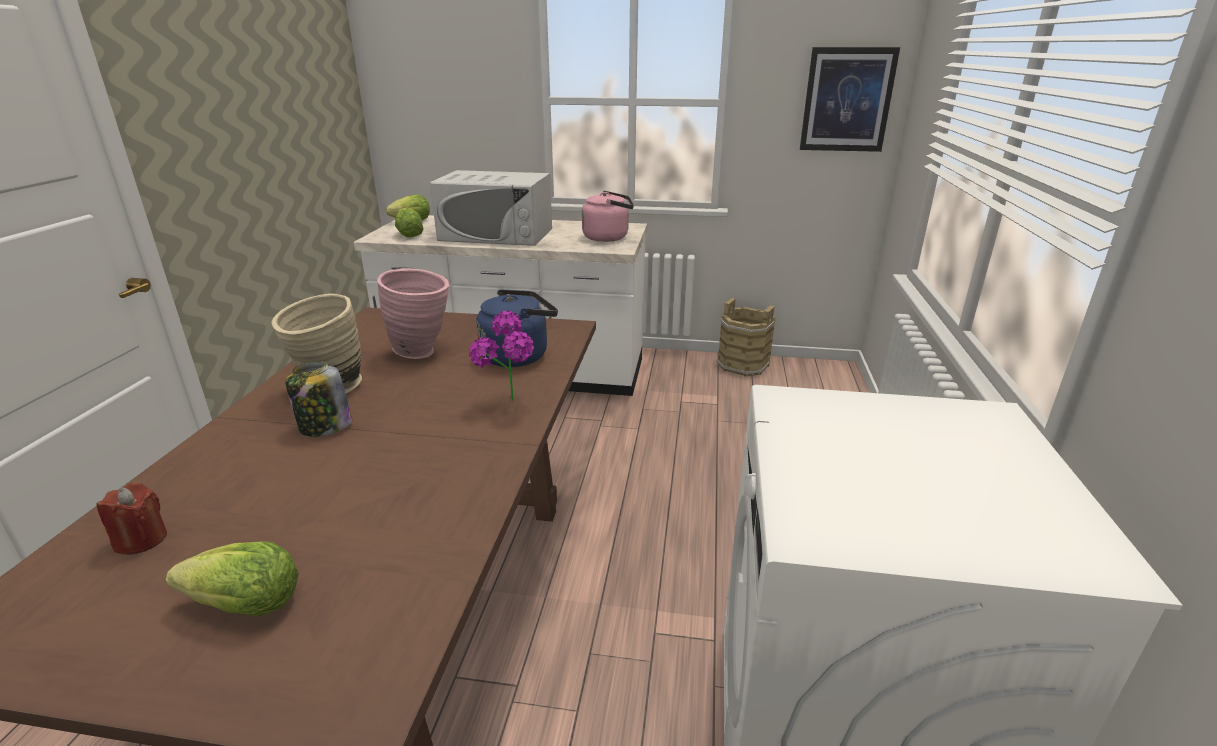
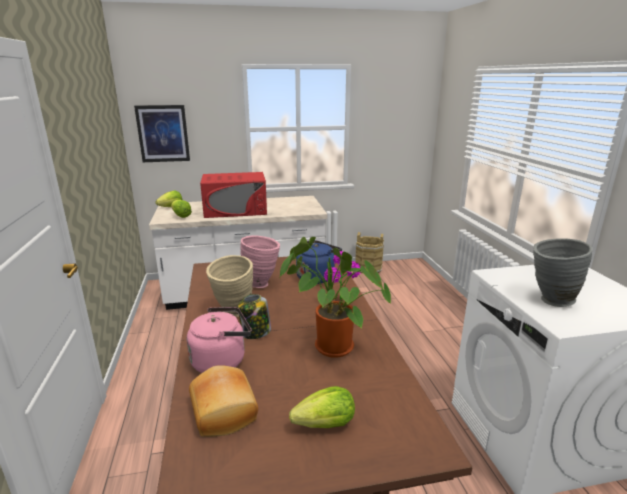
camera: 20 degrees left, 5 degrees down
(141, 540) = (225, 411): red candle -> bread
(403, 476) = (329, 347): none -> potted plant
(496, 234) = (235, 210): white microwave -> red microwave
(608, 237) = (302, 205): pink kettle -> pink kettle (222, 360)
(844, 476) = (549, 301): none -> grey vase
(847, 100) = (408, 124): picture -> picture (163, 133)

